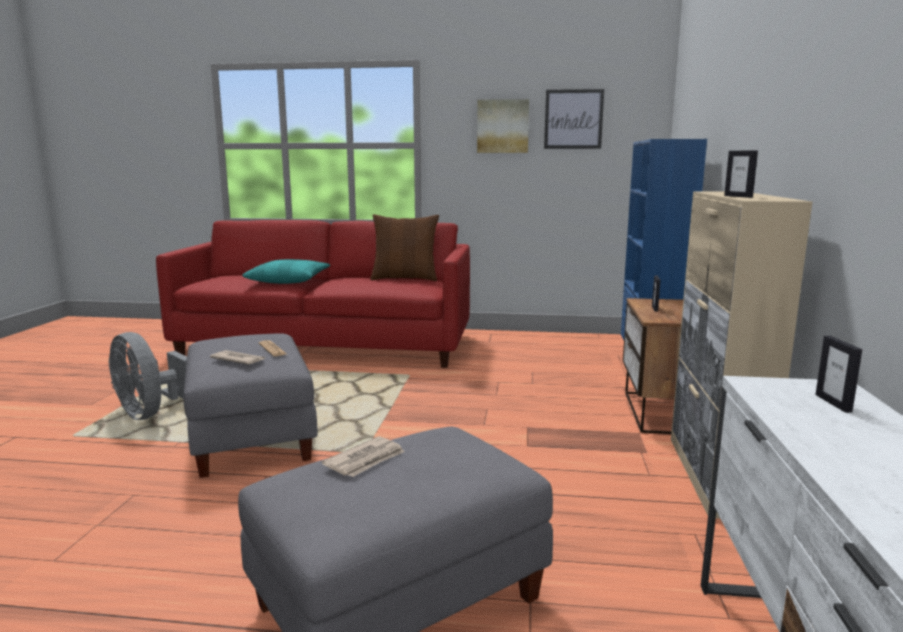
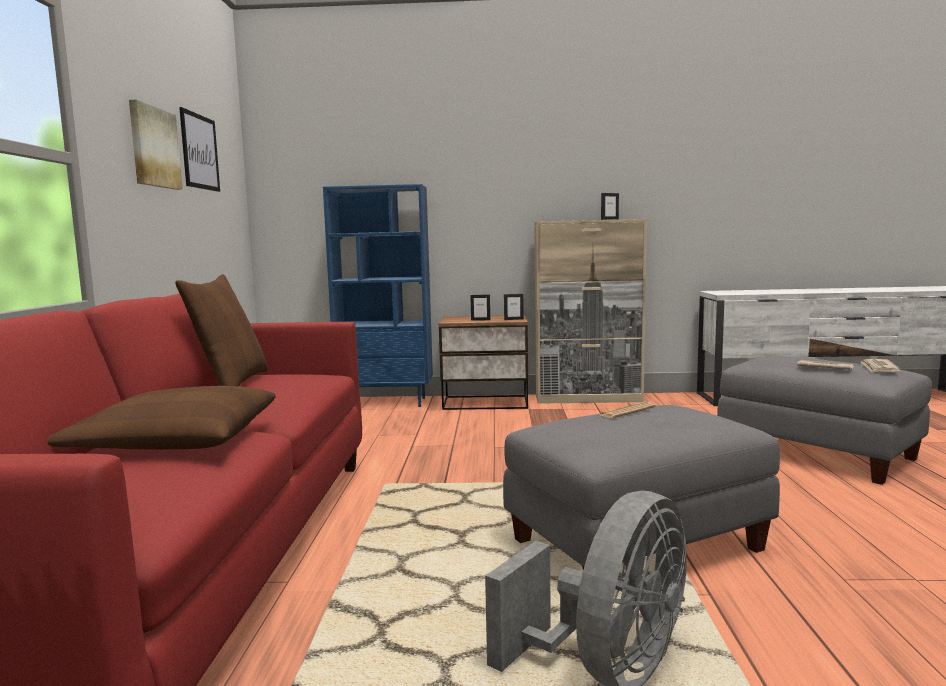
camera: 95 degrees left, 5 degrees down
(238, 360) = (683, 417): newspaper -> newspaper (878, 368)
(289, 280) = (175, 440): turquoise pillow -> brown pillow
(833, 403) = (736, 291): picture frame -> picture frame (513, 319)

